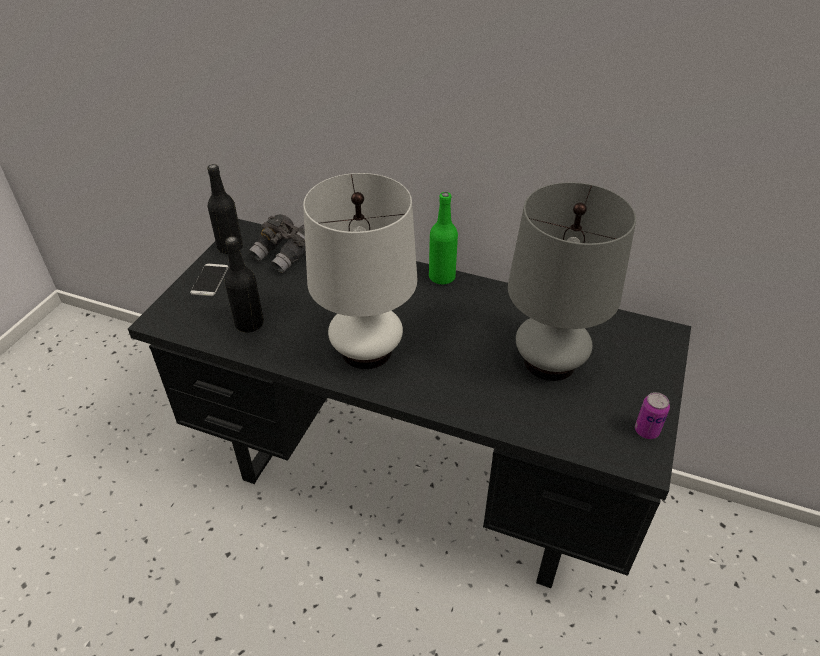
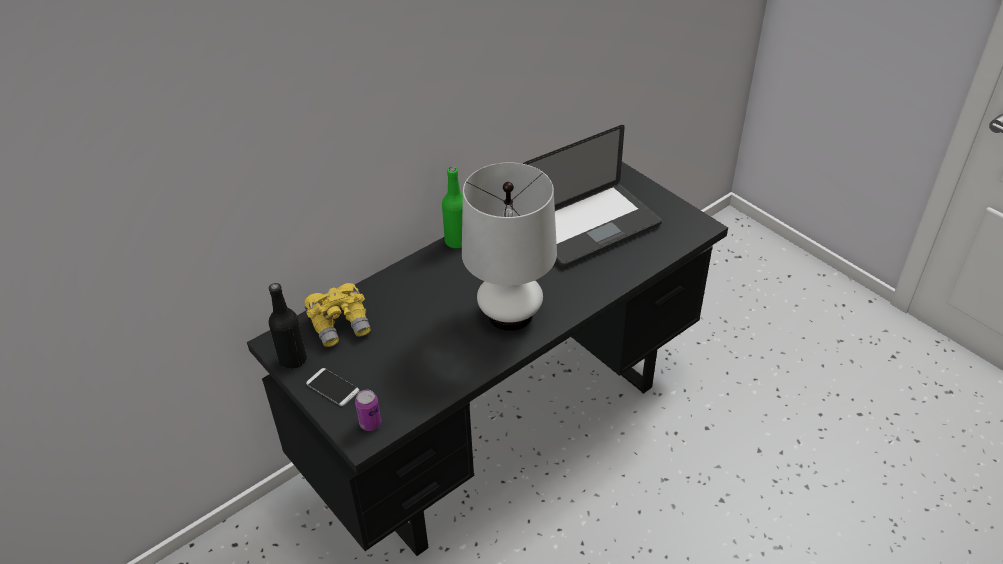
camera: 60 degrees left, 0 degrees up
(249, 324) = (420, 376): black bottle -> none
(285, 255) = (341, 325): grey binoculars -> yellow binoculars
(549, 362) = (591, 226): grey table lamp -> laptop
(646, 431) = (679, 213): can -> can (370, 423)

